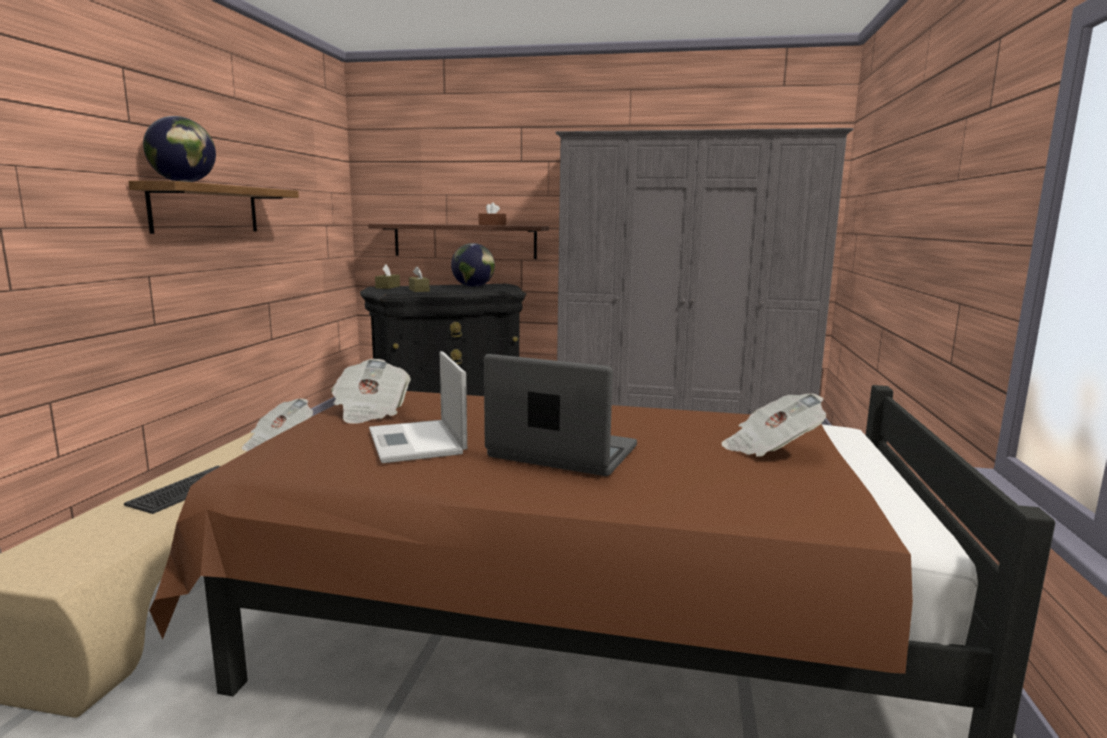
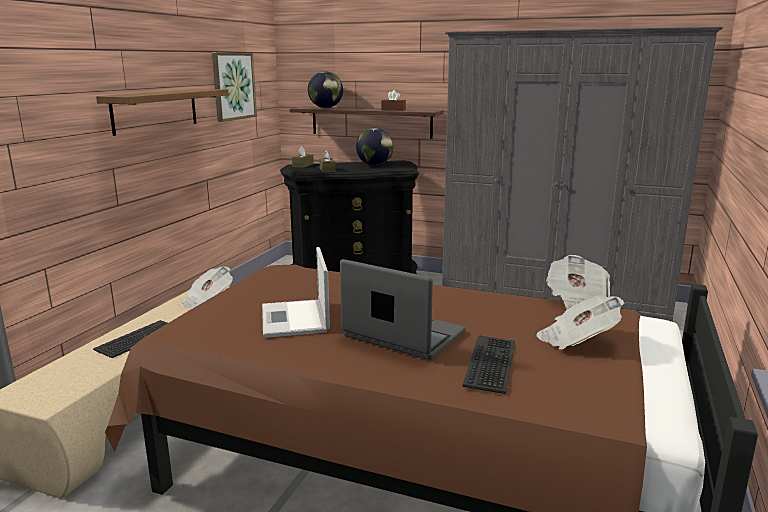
camera: 10 degrees right, 5 degrees up
(184, 182) = (136, 94): globe -> globe (326, 108)
(301, 193) = (233, 86): none -> picture
(370, 412) = (268, 288): newspaper -> newspaper (576, 301)
(684, 476) = (491, 364): none -> keyboard

